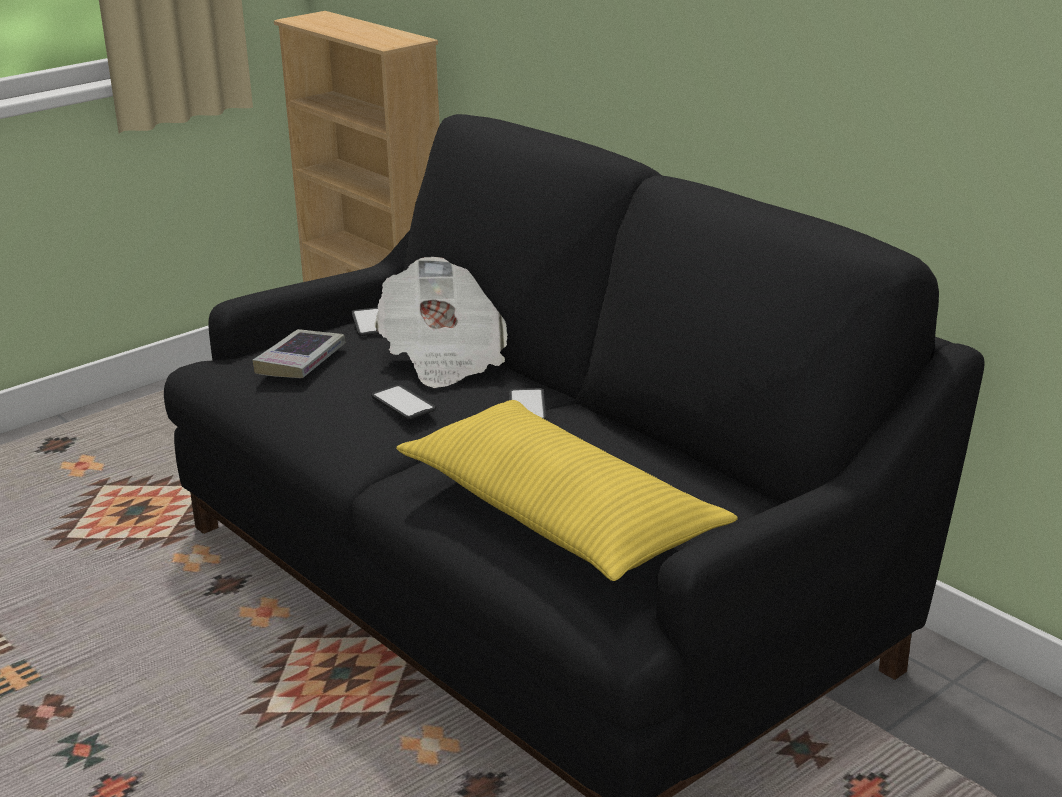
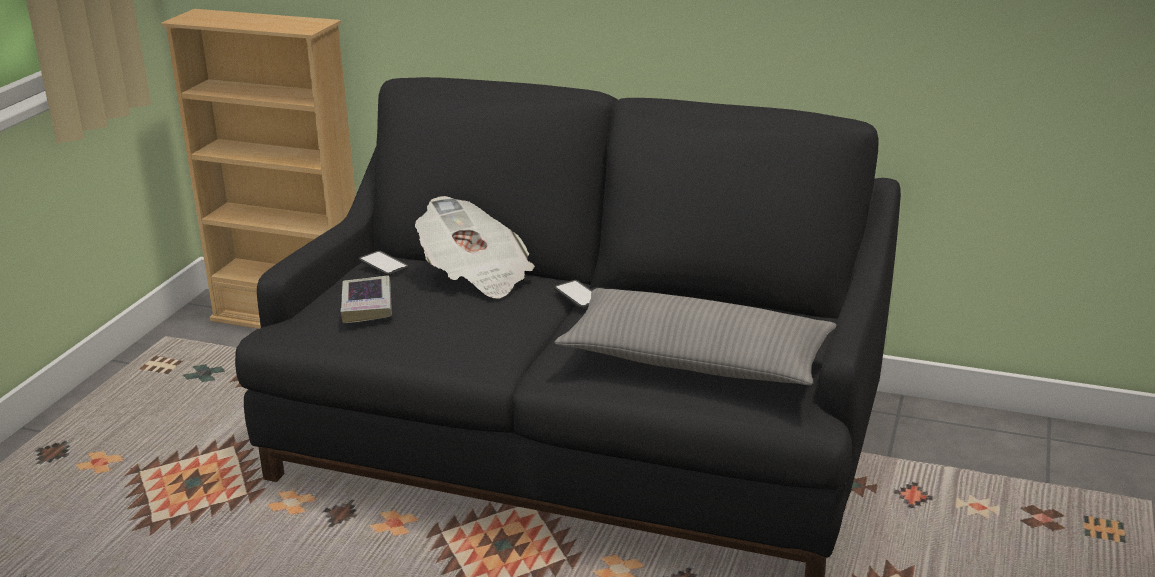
camera: 30 degrees left, 0 degrees up
(403, 403) = (490, 315): phone -> none
(559, 515) = (695, 360): yellow pillow -> grey pillow

